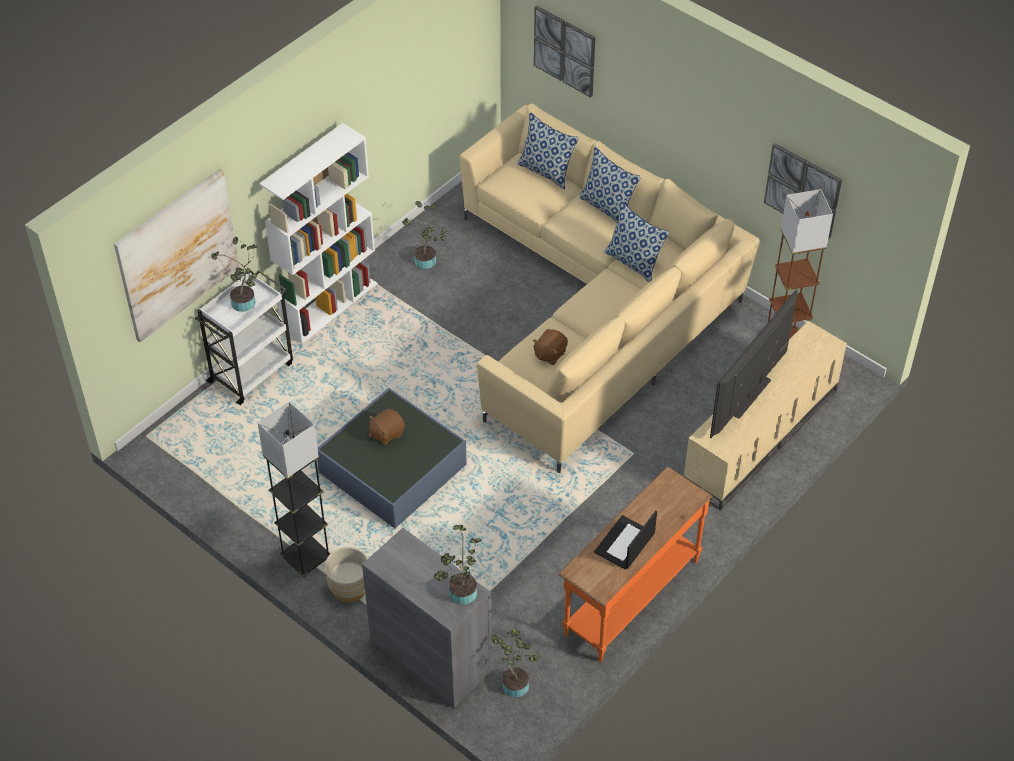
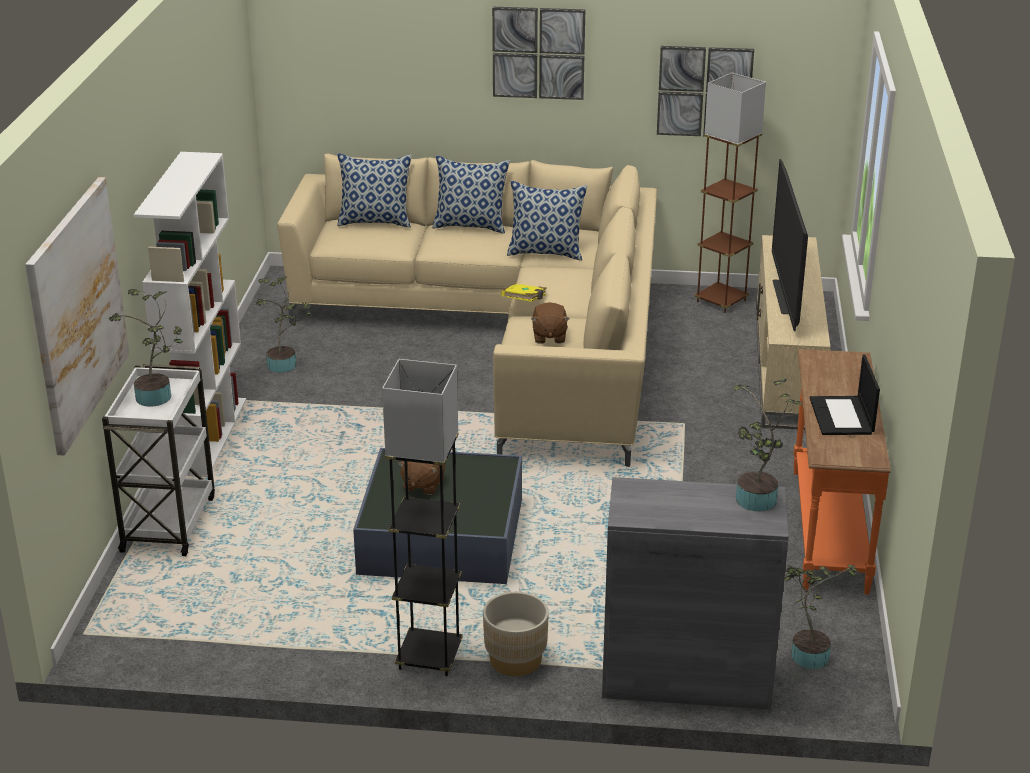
camera: 35 degrees left, 20 degrees down
(564, 50) = (354, 68): picture -> picture (538, 53)
(567, 310) = (525, 302): none -> yellow book

